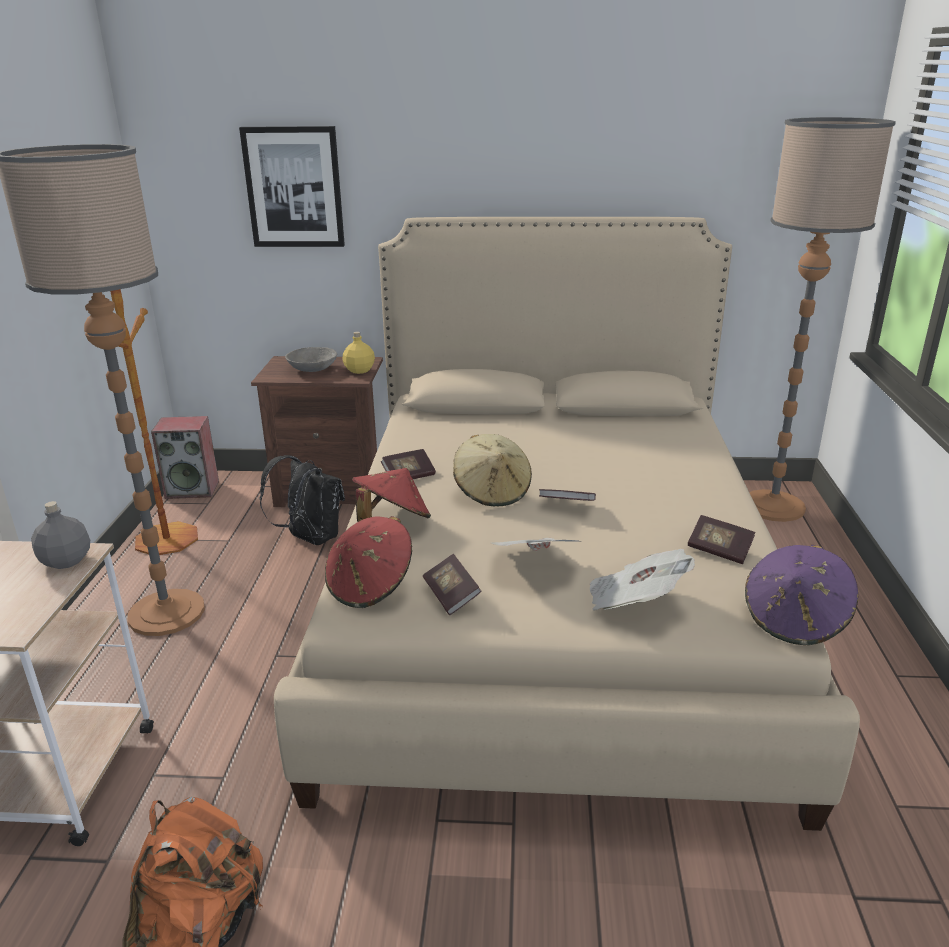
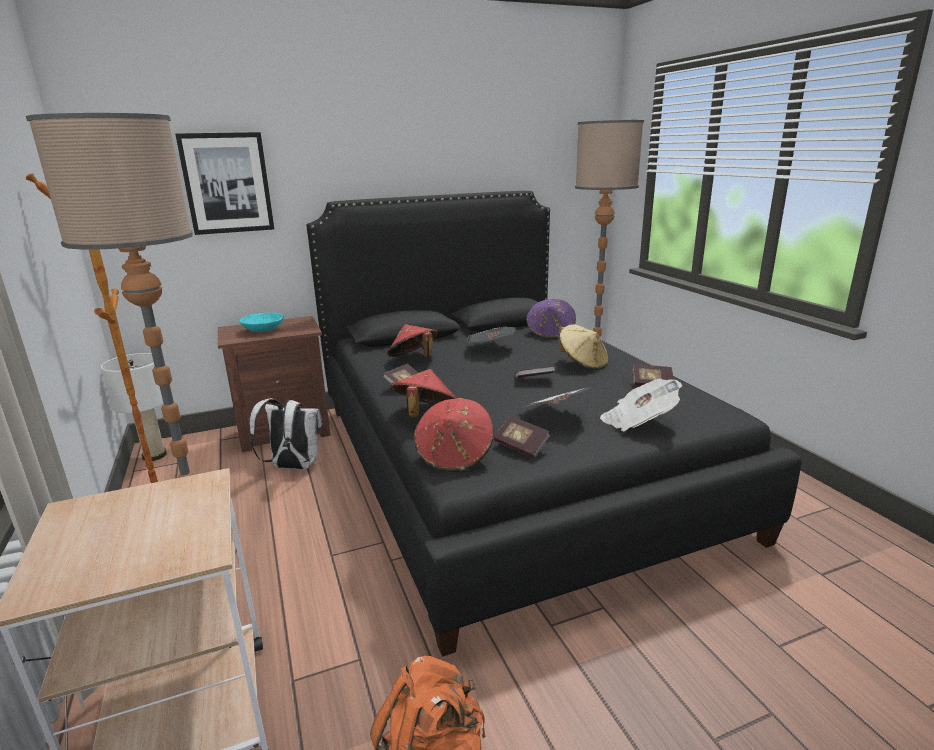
camera: 25 degrees left, 5 degrees down
(66, 560) = (196, 490): grey bottle -> none
(193, 489) = (155, 455): speaker -> white table lamp
(310, 539) = (293, 467): black backpack -> white backpack
(312, 369) = (263, 330): grey bowl -> turquoise bowl
(359, 370) = (304, 325): yellow bottle -> none
(454, 441) = (413, 359): none -> red hat
(492, 492) = (476, 382): beige hat -> beige hat (583, 363)
(547, 602) = (507, 464): beige bed -> black bed
(563, 444) = (490, 348): none -> newspaper
(795, 620) = (734, 409): purple hat -> purple hat (550, 333)

